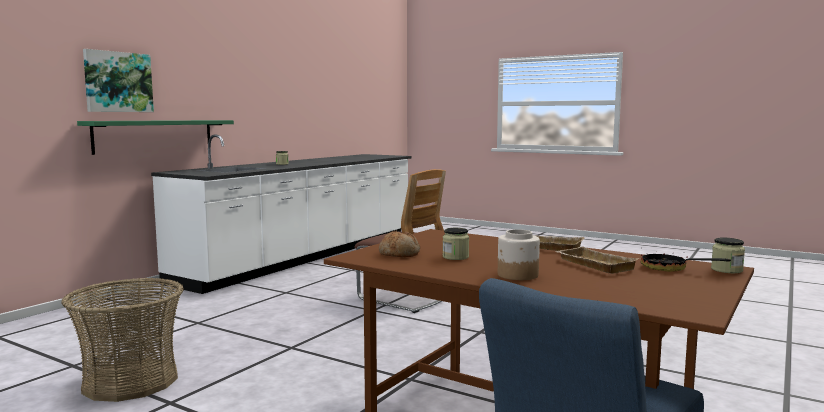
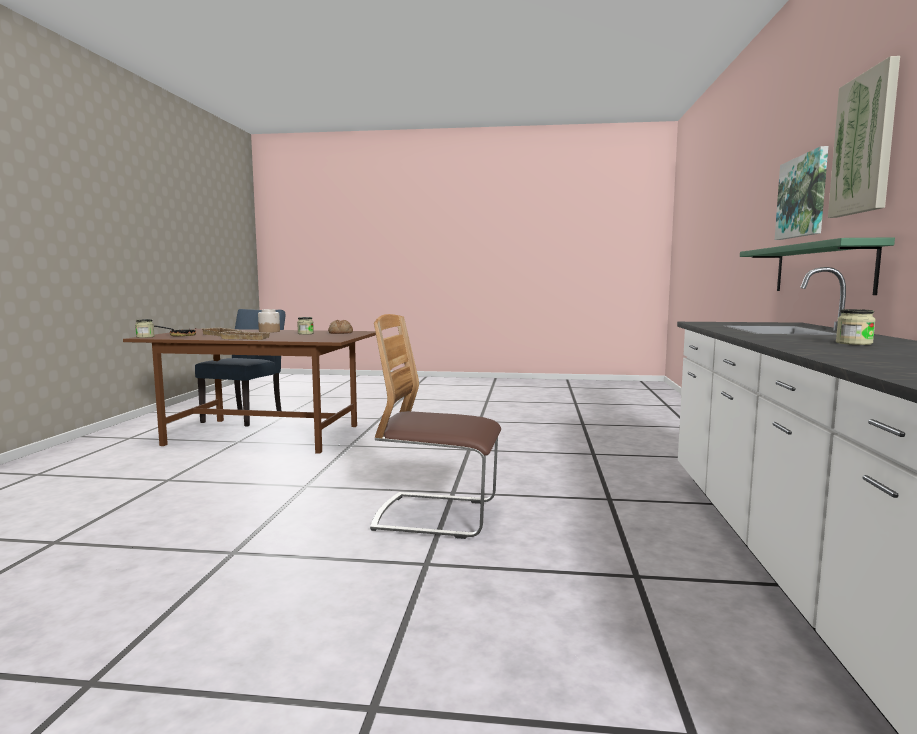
camera: 155 degrees right, 0 degrees up
(131, 381) = (525, 423): basket -> none
(184, 66) = (865, 144): none -> picture

